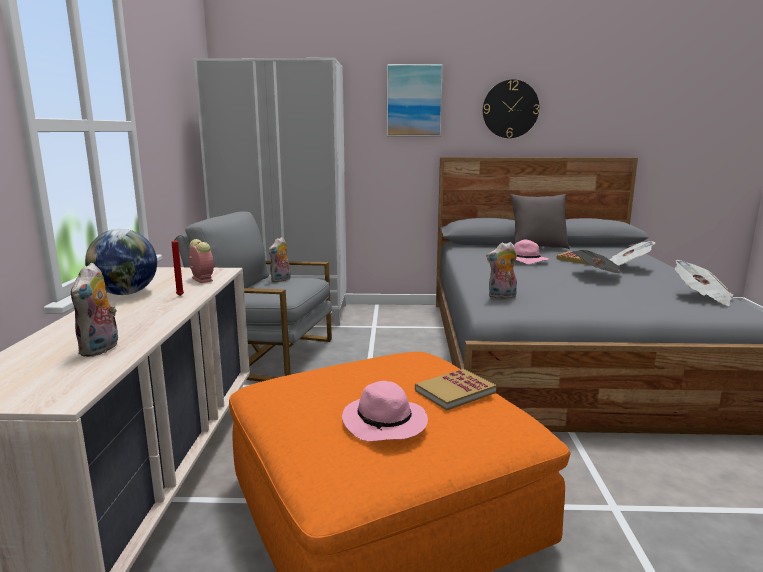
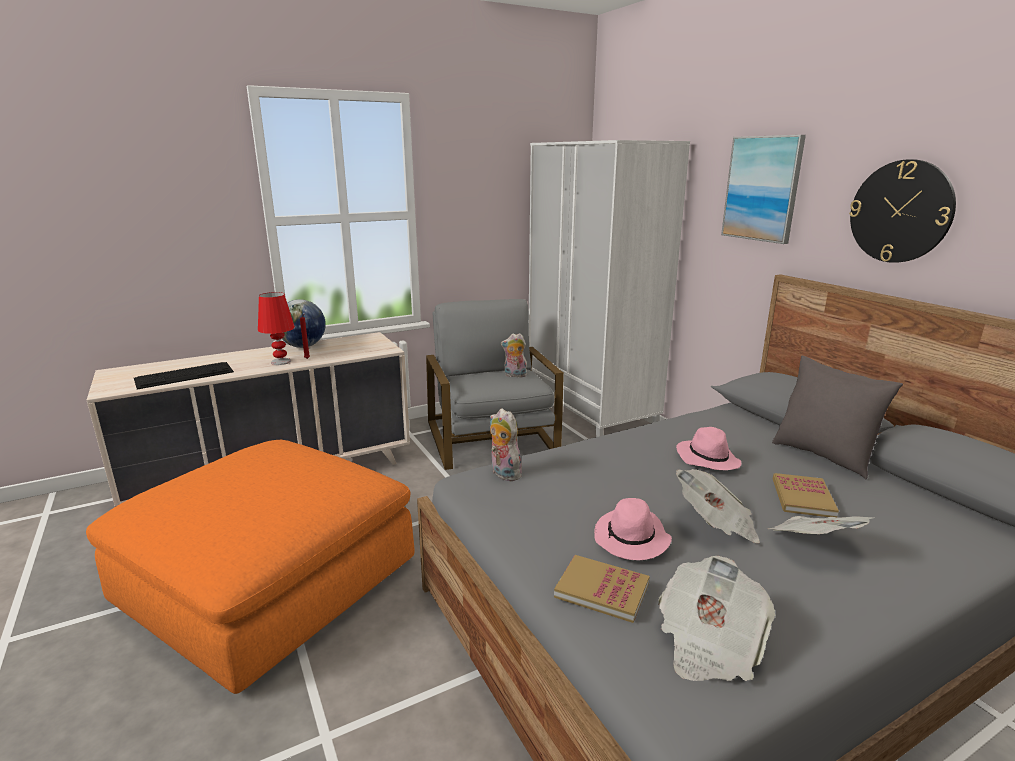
camera: 60 degrees right, 5 degrees up
(101, 349) = (185, 375): plush toy -> keyboard
(164, 305) = (281, 361): none -> red table lamp
(201, 279) = (356, 351): alarm clock -> none
(385, 423) = (197, 500): pink hat -> pink hat (631, 539)
(455, 392) = (269, 515): book -> book (602, 590)

